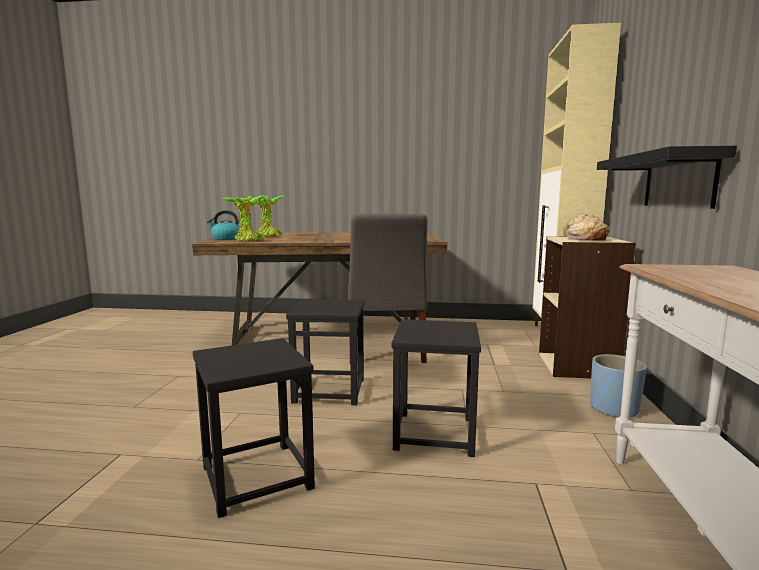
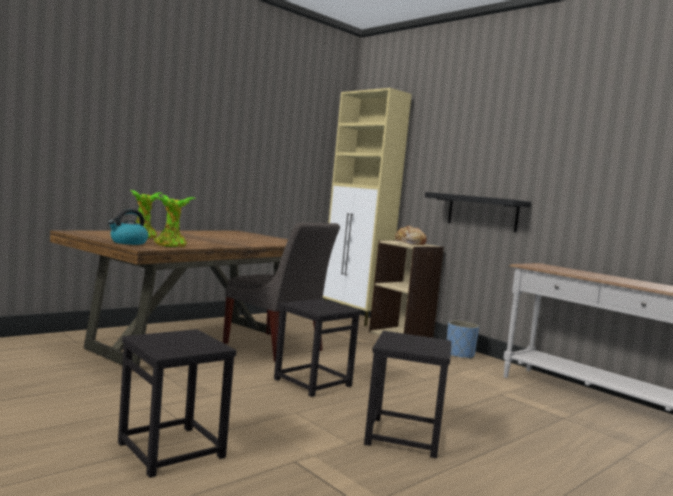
camera: 50 degrees left, 5 degrees down
(435, 433) = (423, 388): black stool -> black stool (172, 450)

